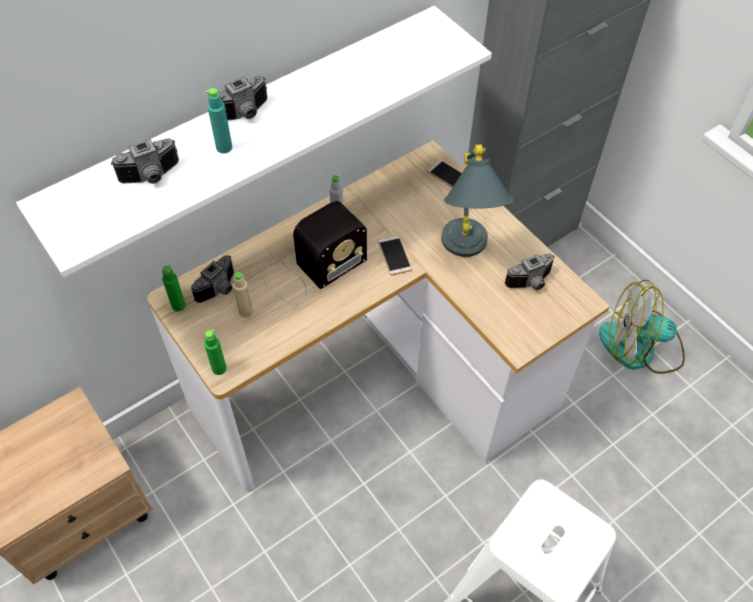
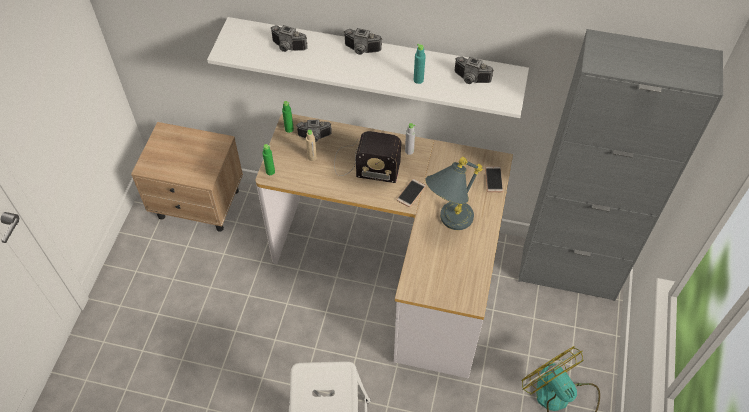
camera: 50 degrees right, 0 degrees up
(224, 147) = (332, 59): turquoise bottle -> turquoise bottle (418, 80)
(531, 283) = (459, 268): camera -> camera (470, 80)

